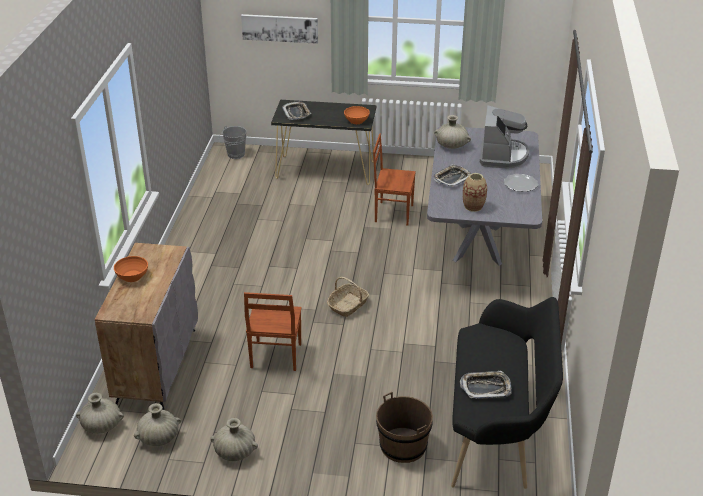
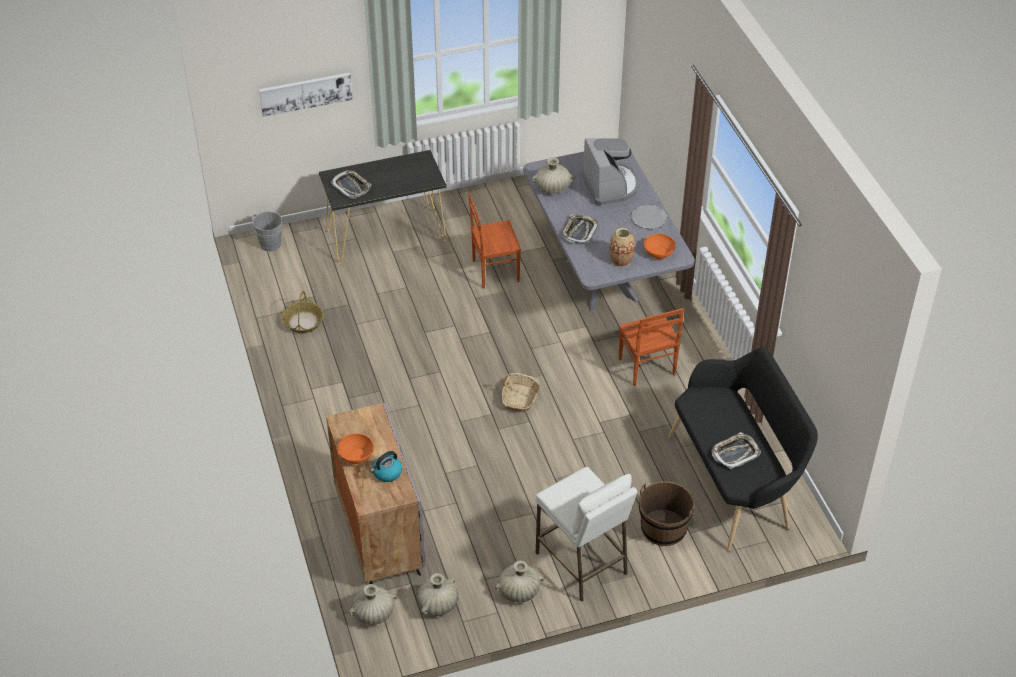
camera: 25 degrees left, 10 degrees up
(145, 295) = (387, 473): none -> kettle
(219, 207) = (303, 322): none -> basket
(275, 356) = (487, 480): brown chair -> brown chair (646, 368)
(307, 449) = (582, 563): none -> white stool
(356, 121) = (424, 178): orange bowl -> orange bowl (659, 253)

